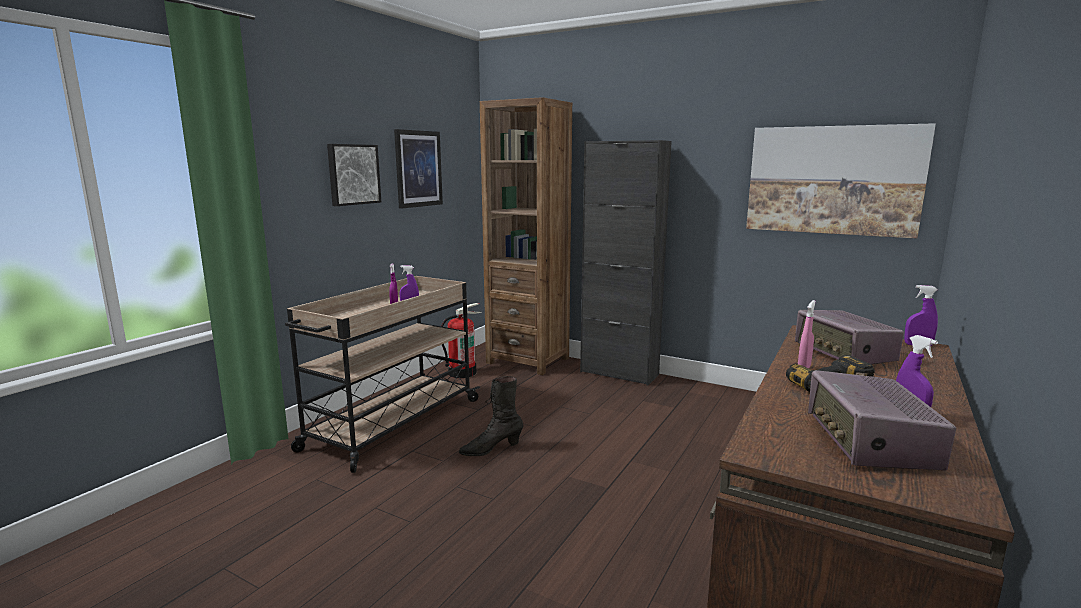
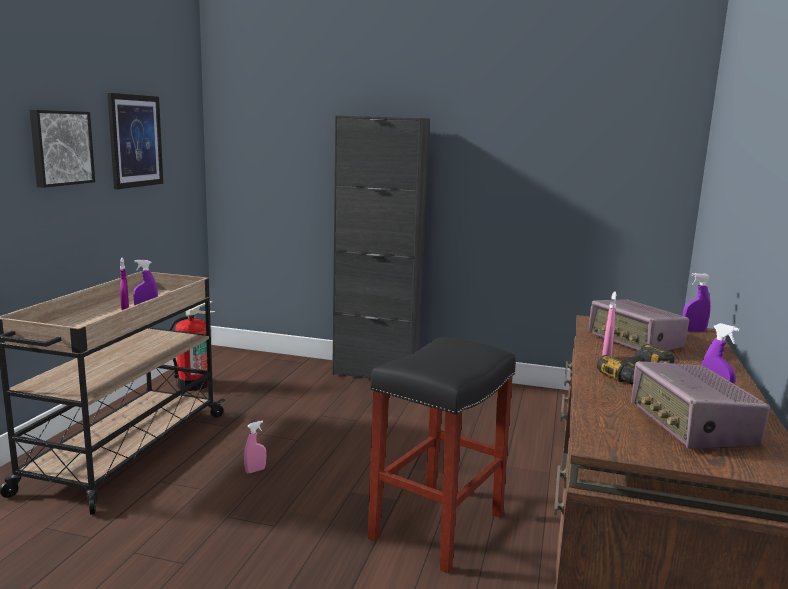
camera: 15 degrees left, 0 degrees up
(491, 449) = (255, 470): black boot -> pink spray bottle
(528, 360) = (269, 365): brown bookcase -> none
(639, 515) = (437, 525): none -> black stool
(833, 180) = (593, 165): picture -> none

